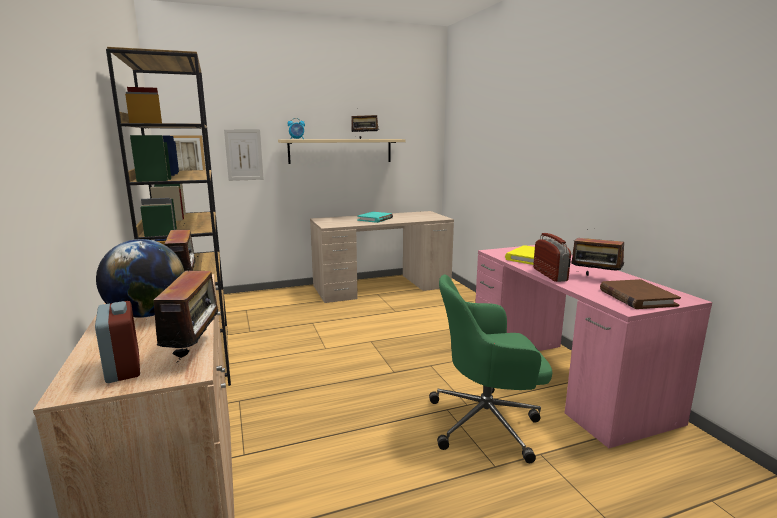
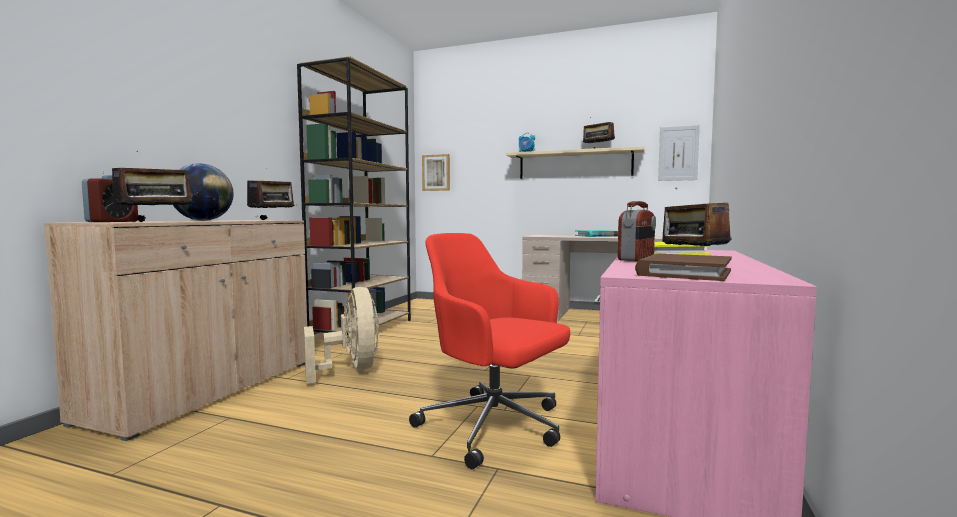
camera: 40 degrees right, 10 degrees down
(244, 154) = (481, 170): picture -> picture (678, 153)
(288, 417) = (351, 370): none -> beige fan
(487, 422) = (495, 427): green office chair -> red office chair

